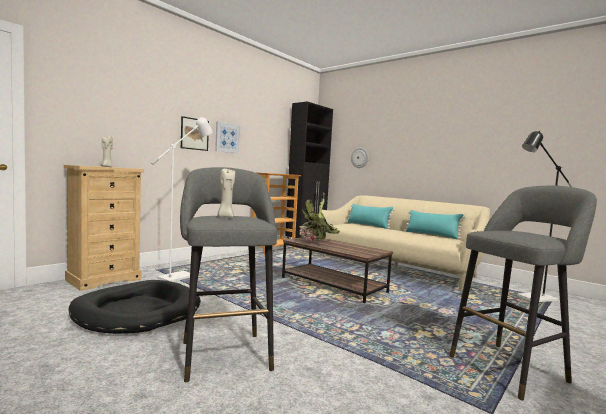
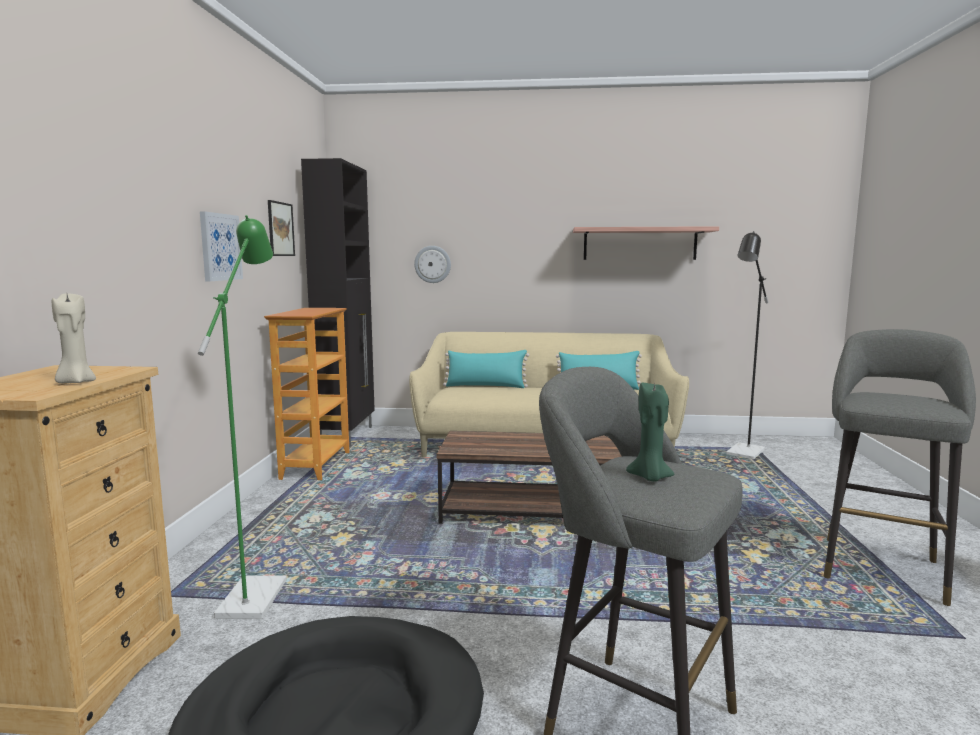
camera: 35 degrees left, 5 degrees up
(181, 276) = (257, 590): white floor lamp -> green floor lamp
(194, 134) = (168, 247): picture -> picture (280, 229)
(225, 217) = (650, 477): beige candle -> green candle
(318, 243) = (501, 446): potted plant -> none
(481, 145) = (639, 244): none -> shelf

